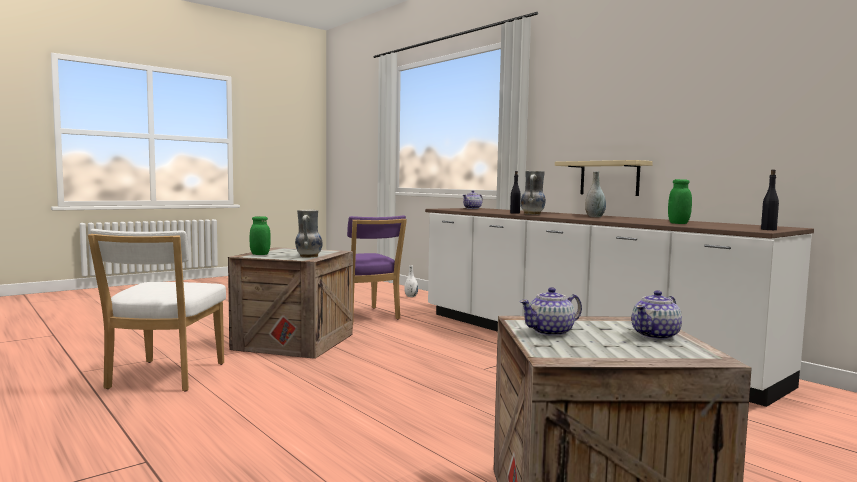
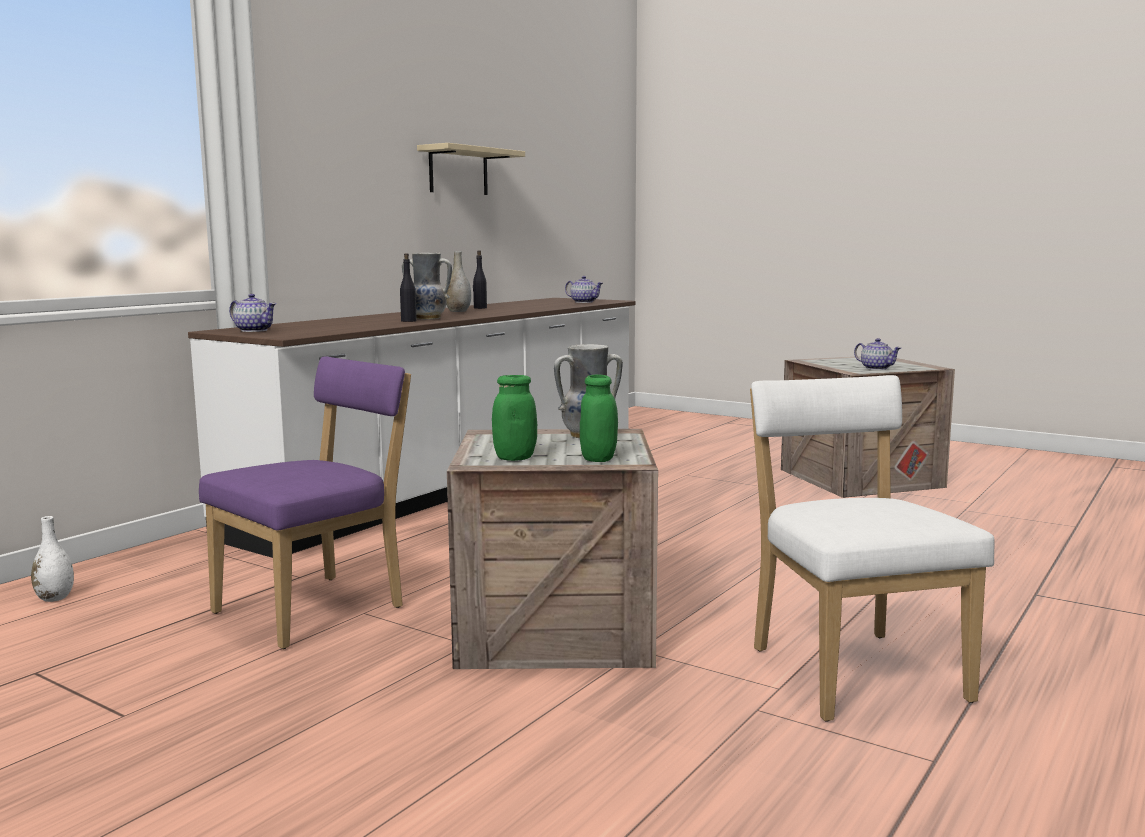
camera: 105 degrees left, 5 degrees up
(163, 377) = (852, 670): white chair -> white chair turned 90 degrees counterclockwise
(609, 178) = (372, 259): beige shelf -> beige shelf (458, 171)
(656, 335) = (844, 360): teapot -> teapot (584, 302)
(678, 223) = (551, 304): green jar -> green jar (515, 458)
(768, 229) = (601, 300): black bottle -> black bottle (480, 308)

